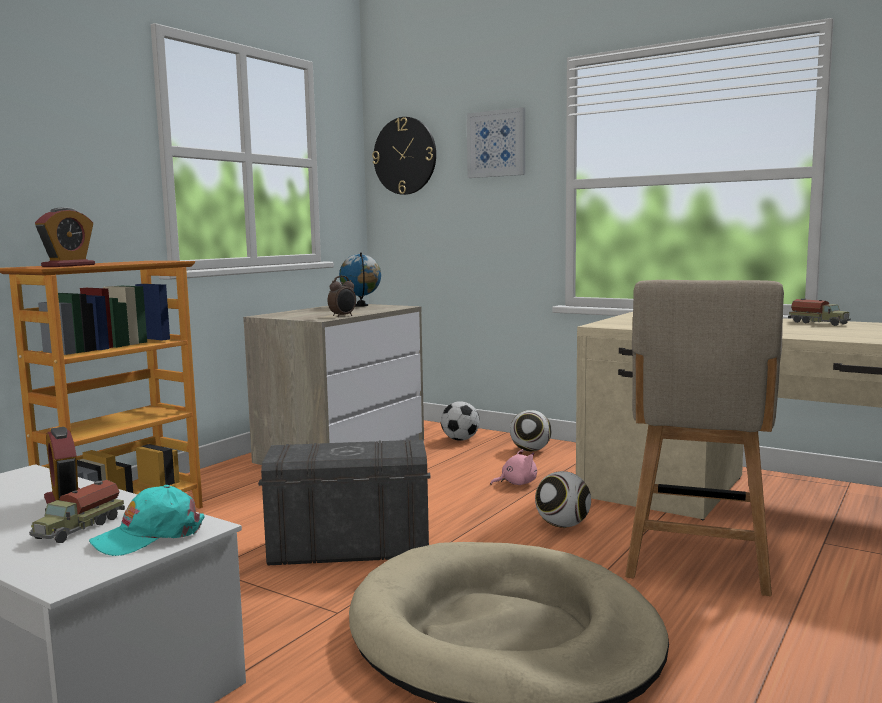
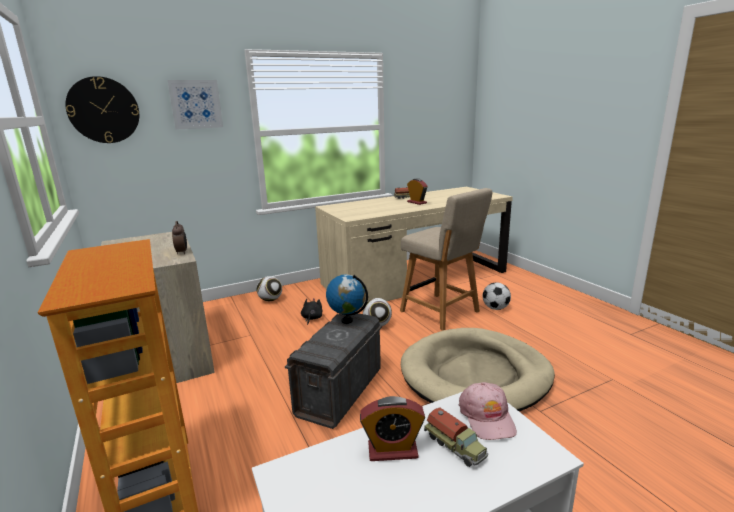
camera: 60 degrees left, 10 degrees up
(68, 265) = (115, 279): alarm clock -> alarm clock (417, 202)
(149, 536) = (487, 417): turquoise cap -> pink cap
(361, 306) = (135, 240): globe -> globe (347, 320)
(460, 439) = (219, 311): football -> football (495, 308)
(516, 483) = (311, 318): pink plush toy -> black plush toy

